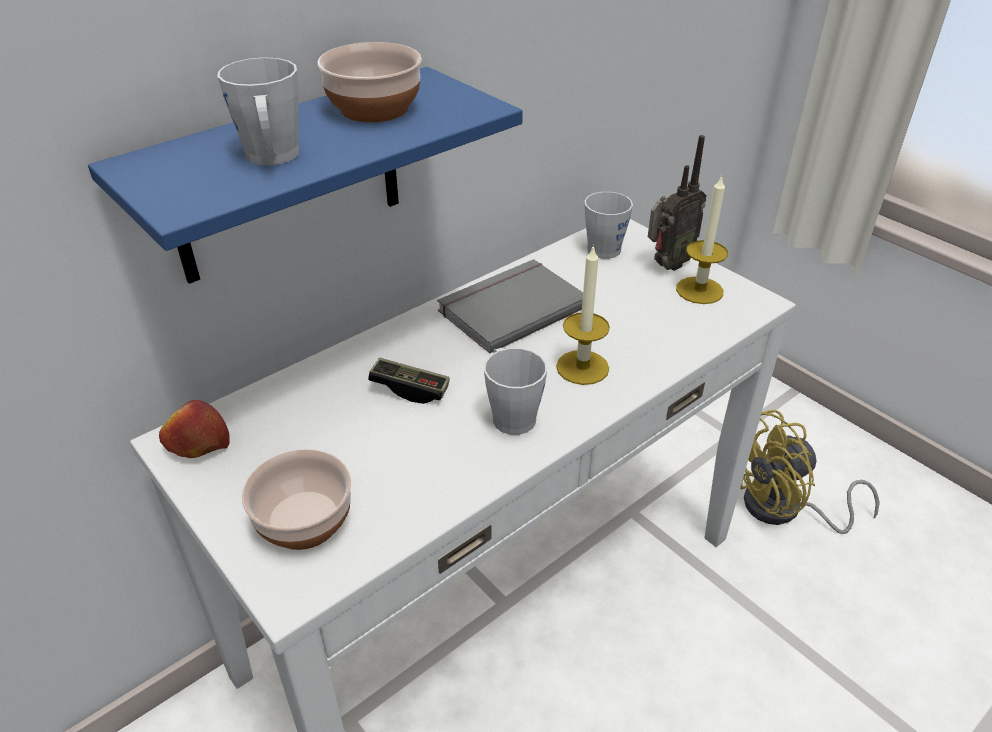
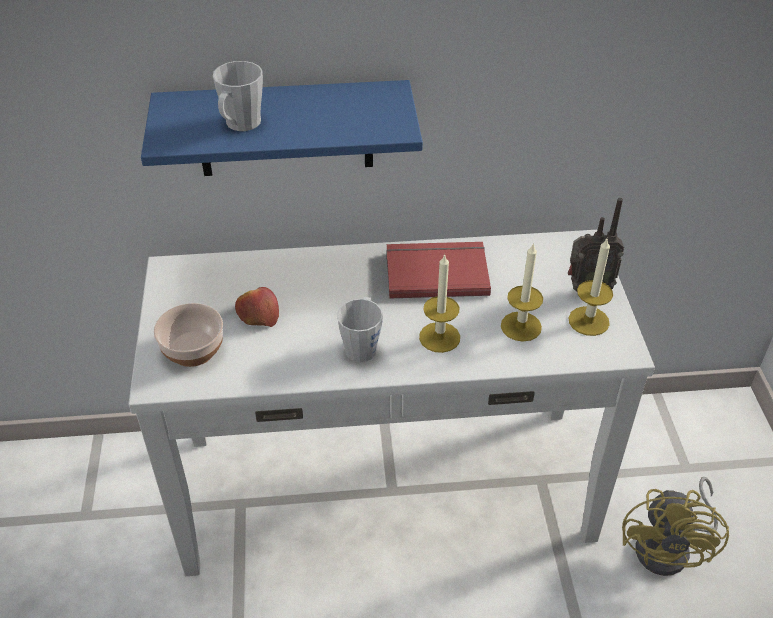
camera: 35 degrees right, 5 degrees up
(197, 443) = (178, 275): apple -> apple (258, 315)
(374, 109) = (334, 107): bowl -> none
(410, 389) = (319, 299): game controller -> none
(509, 307) = (436, 271): grey book -> red book
(606, 246) = (557, 253): grey mug -> none
(647, 321) = (521, 326): none -> candle
(784, 510) = (670, 548): yellow fan -> yellow fan turned 90 degrees counterclockwise

